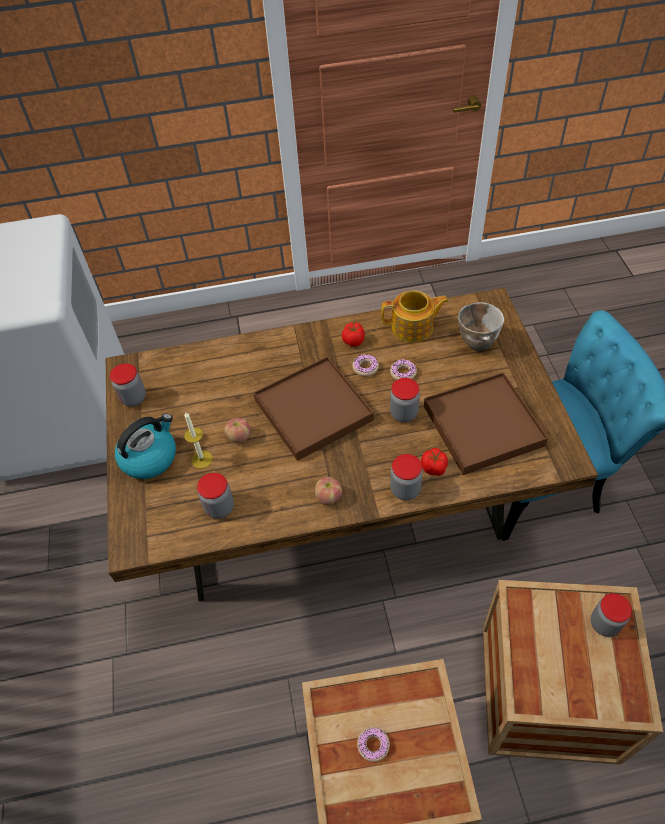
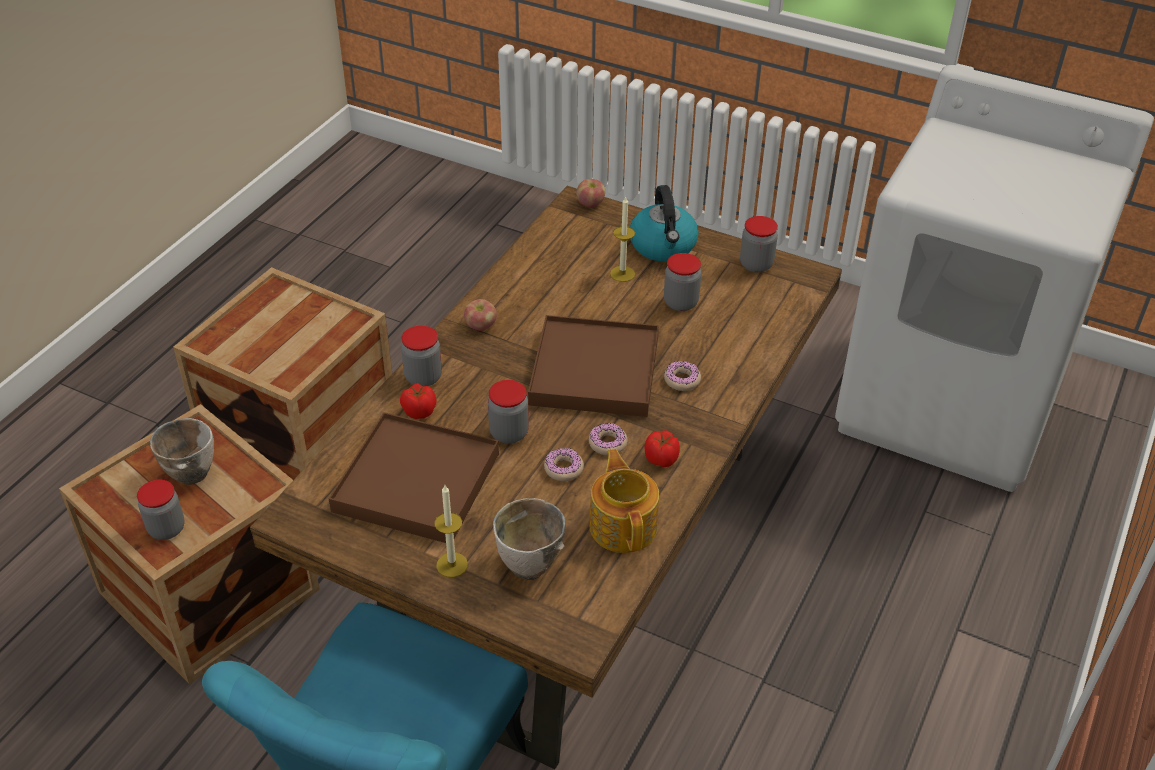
camera: 125 degrees right, 10 degrees down
(219, 507) = (554, 261): jar -> jar (680, 303)
(239, 437) = (621, 307): apple -> apple (590, 204)
(373, 745) = (292, 326): donut -> donut (682, 380)
(413, 327) = (623, 525): teapot -> teapot turned 135 degrees clockwise
(511, 371) = (452, 565): none -> candle
(557, 657) = (192, 473): none -> bowl

